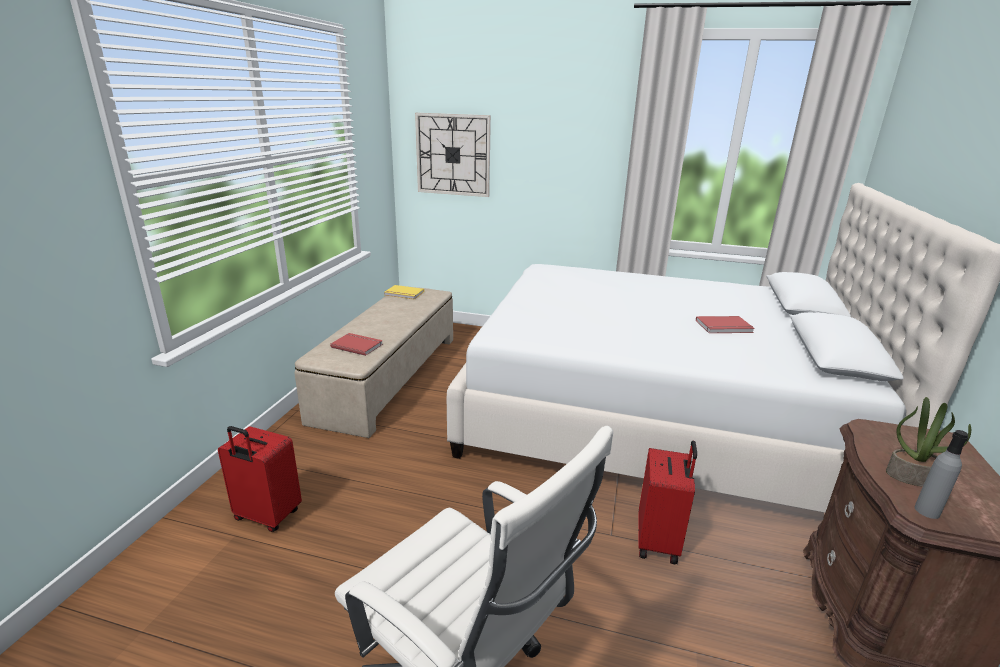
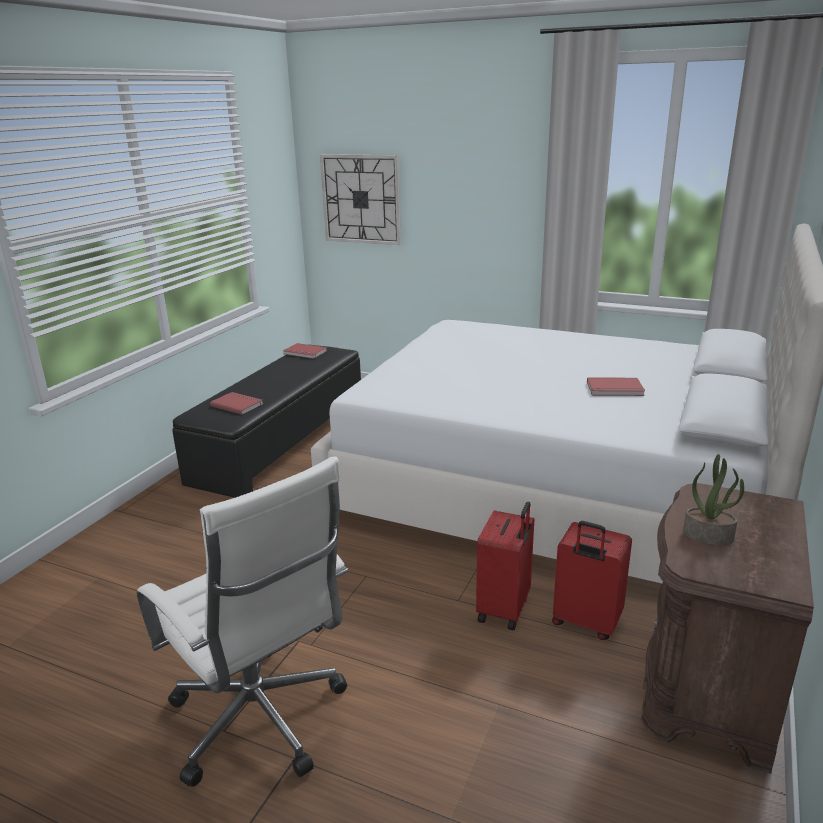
camera: 10 degrees right, 0 degrees up
(267, 516) = (130, 564): red suitcase -> red suitcase (585, 623)
(388, 376) = (281, 440): beige bench -> black bench
(404, 294) = (304, 353): yellow book -> red book
(927, 511) = (696, 564): grey bottle -> none

